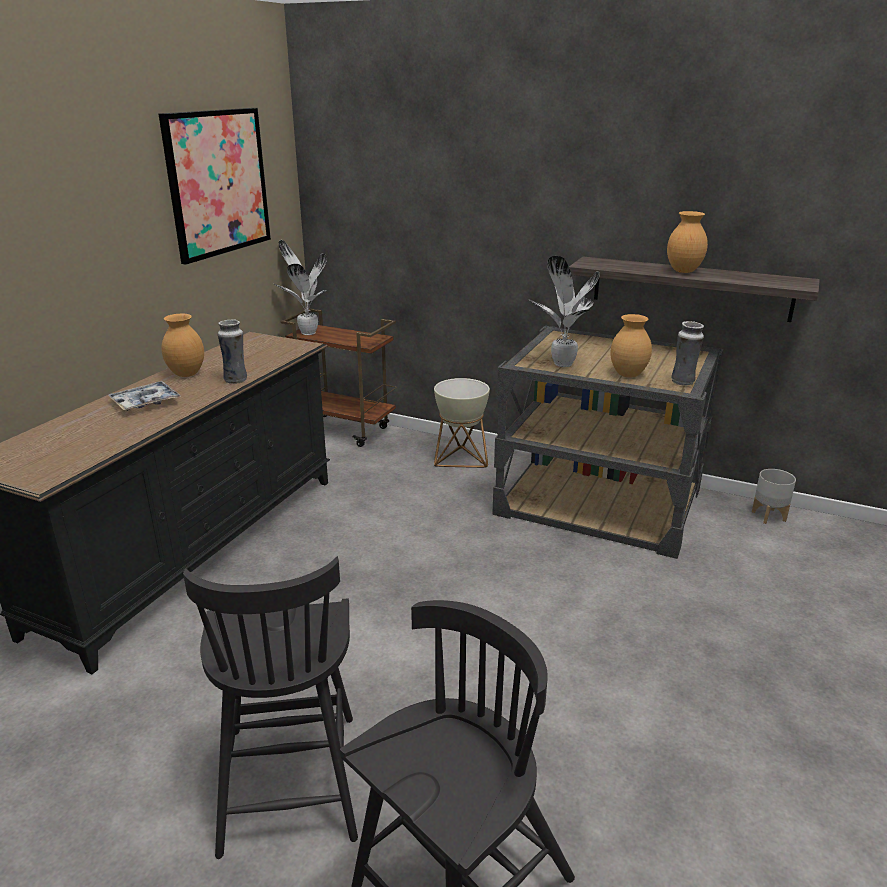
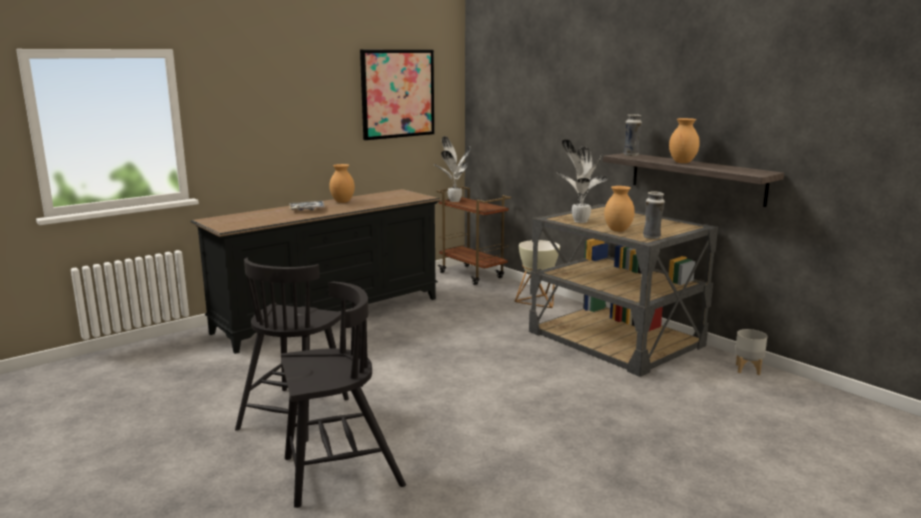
camera: 25 degrees right, 10 degrees down
(236, 380) = (366, 206): vase -> vase (631, 155)

